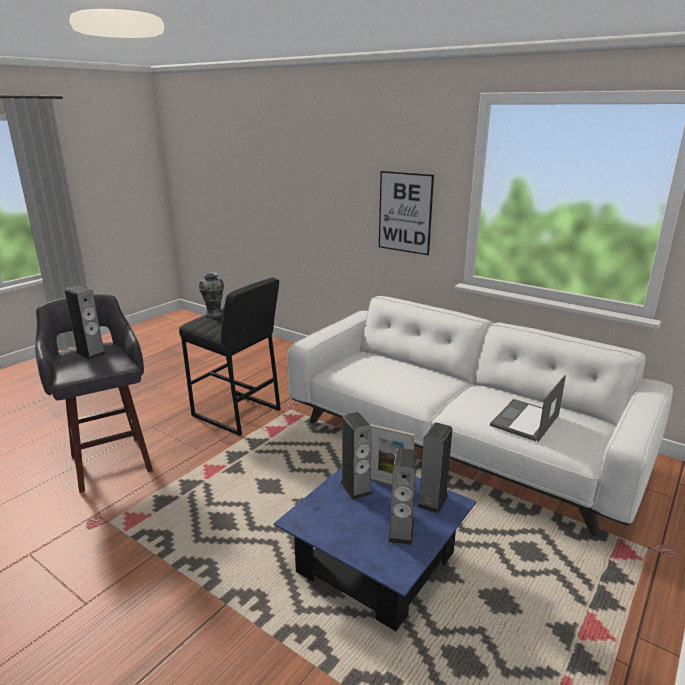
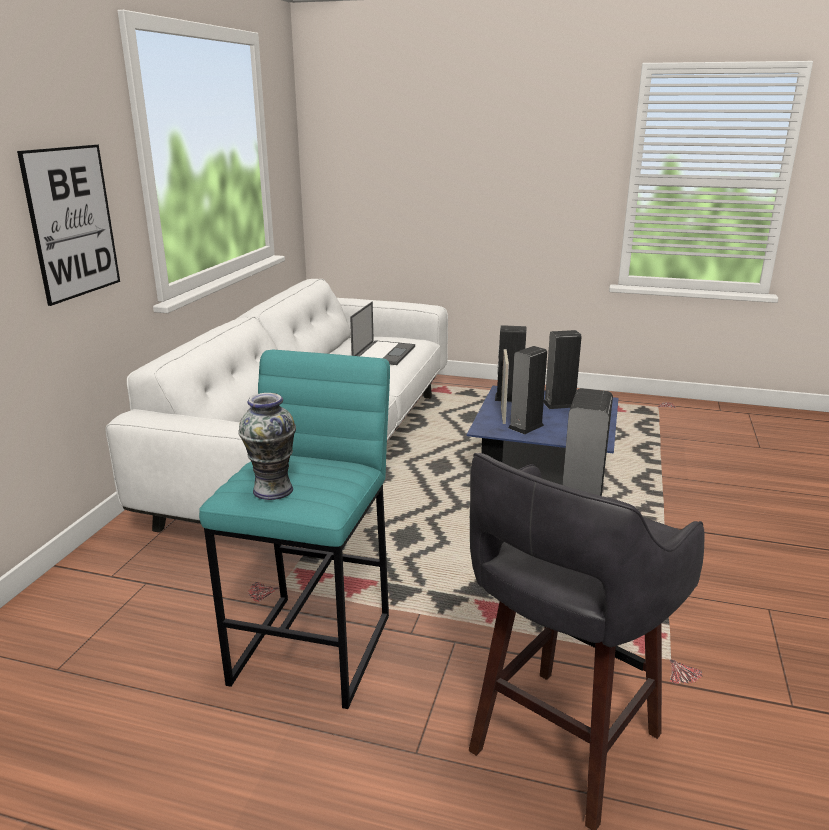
camera: 110 degrees left, 0 degrees up
(238, 413) = (314, 645): black stool -> turquoise stool
(525, 421) = (384, 353): laptop -> laptop turned 90 degrees counterclockwise

